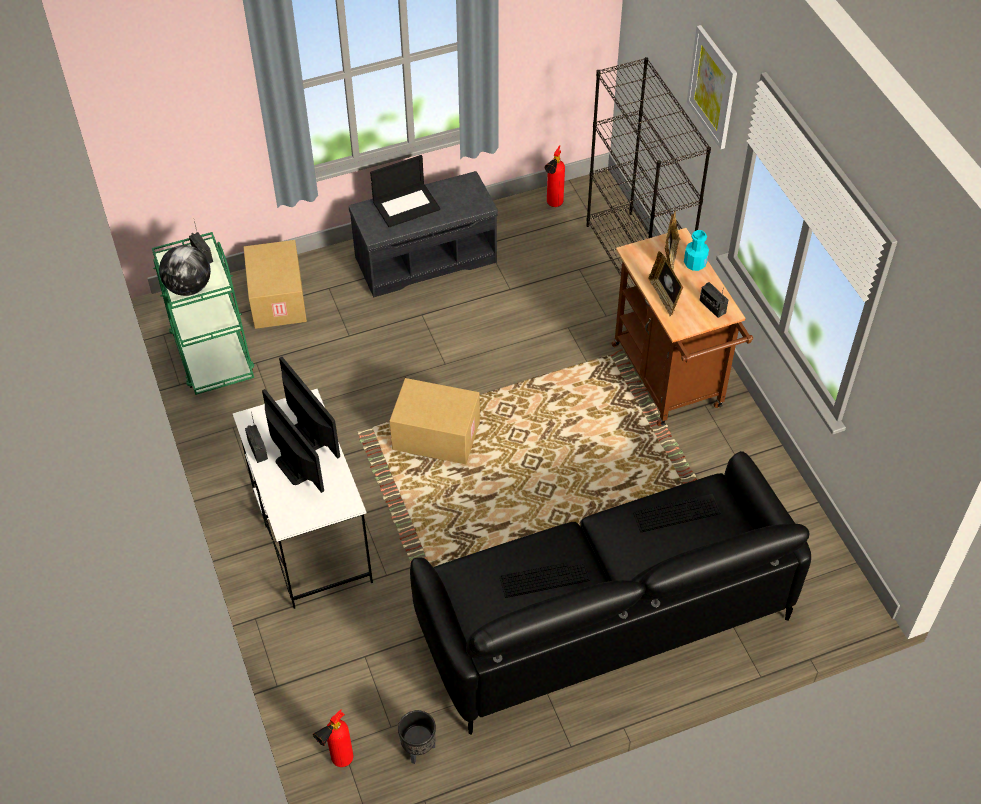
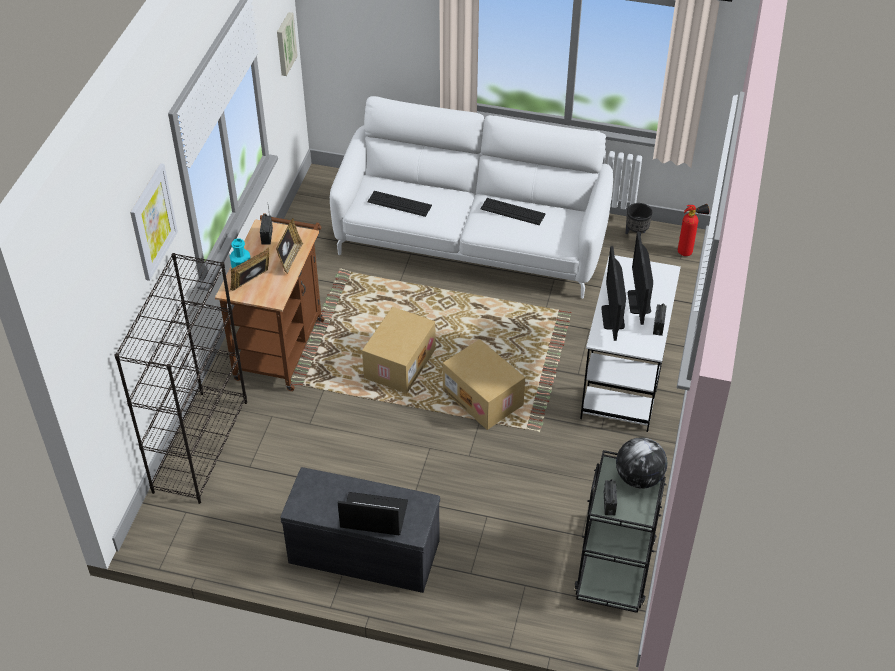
camera: 145 degrees left, 5 degrees down
(212, 353) = (615, 566): green cart -> black cart
(279, 299) = (523, 587): cardboard box -> cardboard box (399, 363)
(553, 205) = (206, 540): fire extinguisher -> none
(603, 616) = (471, 241): black sofa -> white sofa
(918, 428) = (285, 43): none -> picture

